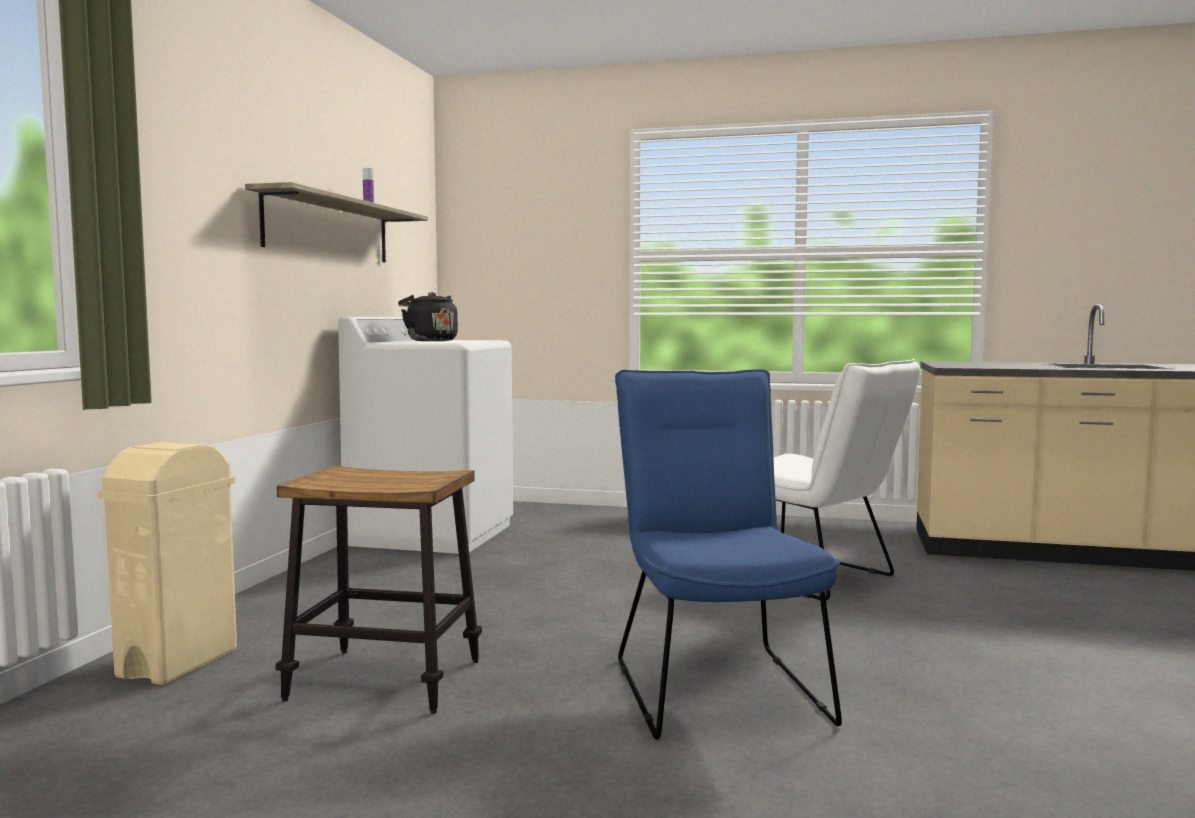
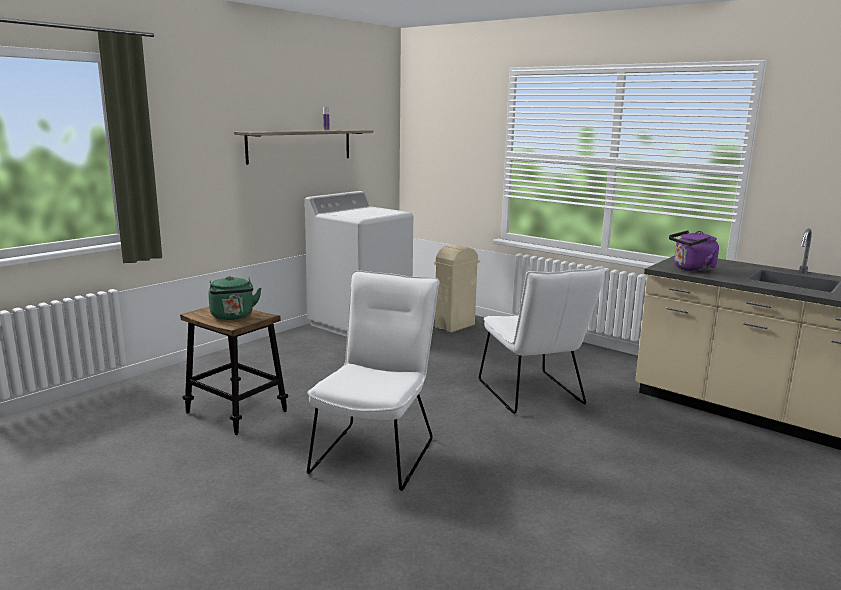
camera: 25 degrees right, 10 degrees up
(180, 663) = (169, 383): beige trash can -> beige trash can (455, 326)
(389, 479) = (233, 316): none -> green kettle
(429, 341) = (360, 211): black kettle -> none
(714, 684) = (377, 451): blue chair -> white chair
(984, 366) = (691, 269): none -> purple kettle

